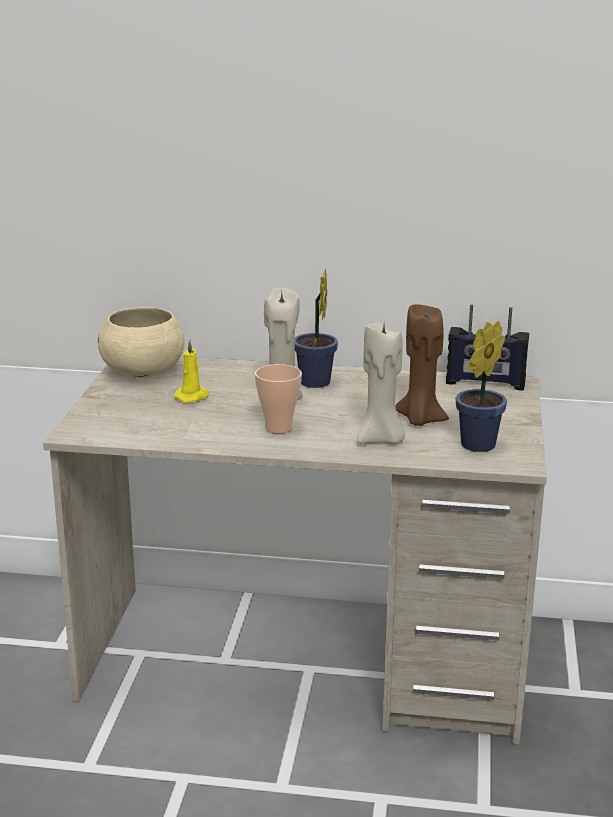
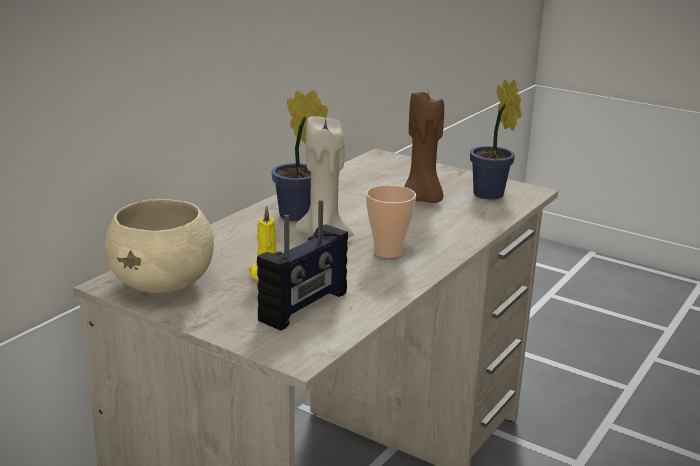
camera: 65 degrees left, 0 degrees up
(381, 439) = (450, 221): beige candle -> none
(485, 383) = (370, 164): radio -> radio (304, 307)

